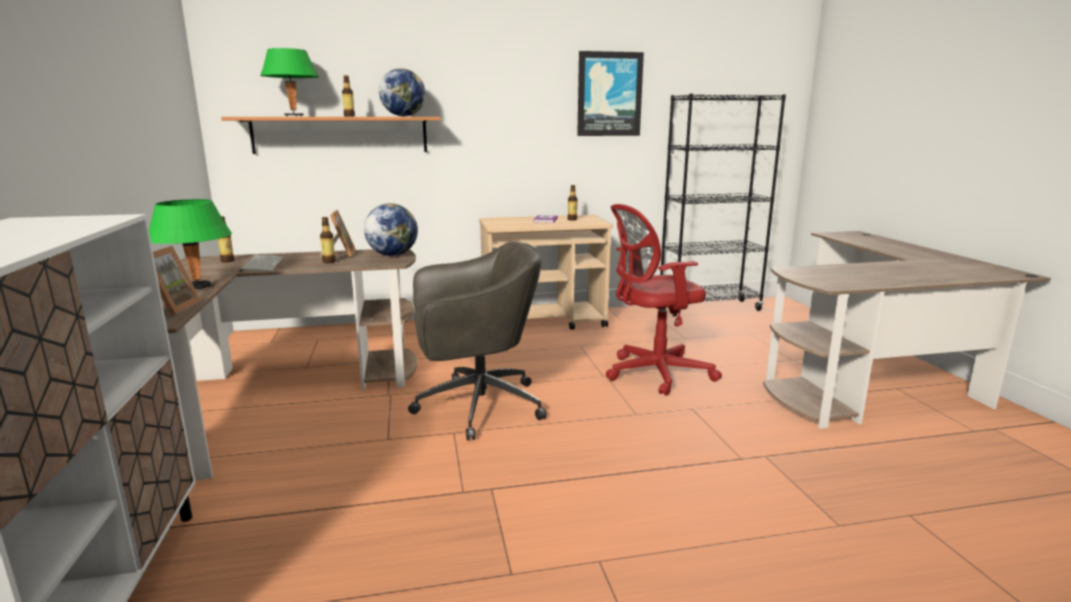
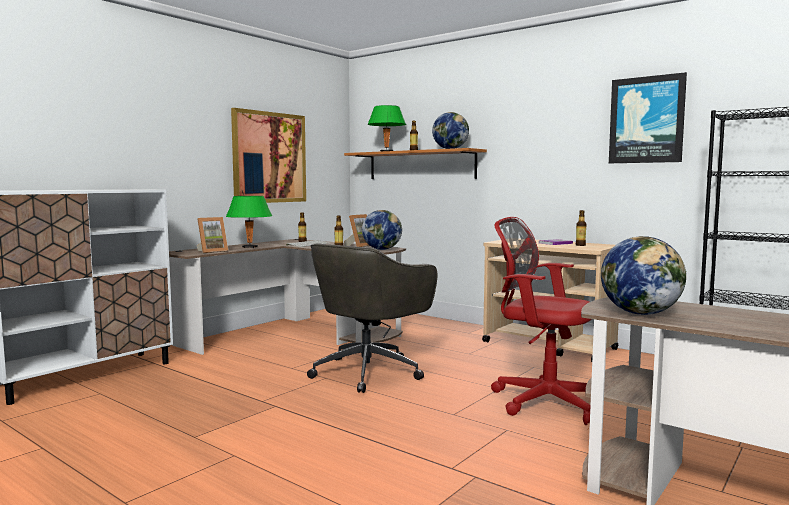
camera: 50 degrees right, 10 degrees down
(139, 129) = (269, 157): none -> picture
(476, 406) = (369, 372): grey office chair -> grey office chair turned 90 degrees clockwise
(846, 282) = (641, 313): none -> globe

